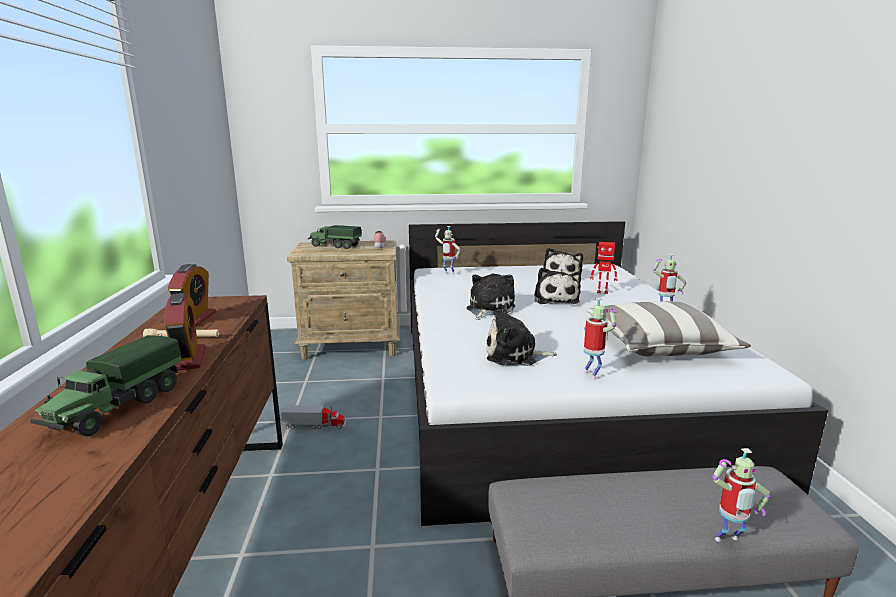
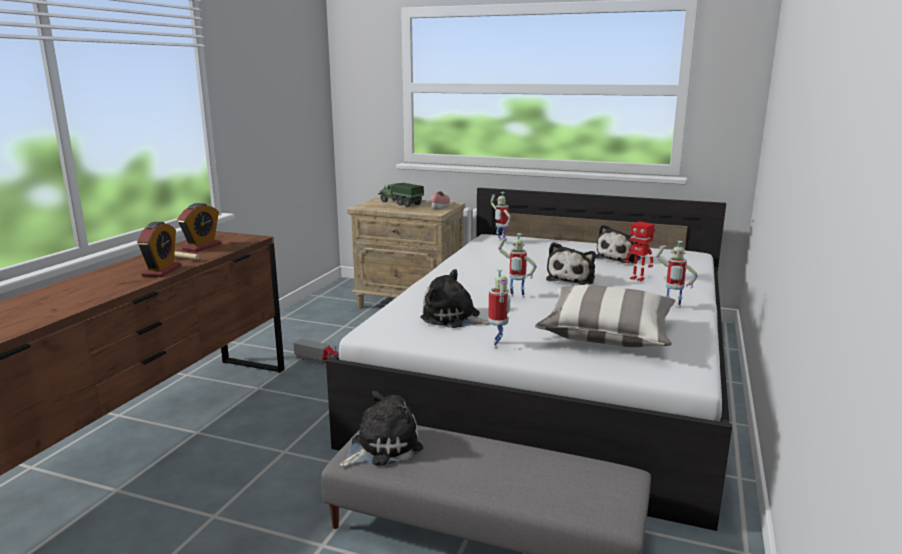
camera: 25 degrees right, 0 degrees up
(117, 408) = (91, 291): toy truck -> none
(488, 309) = (491, 278): plush toy -> plush toy (382, 447)
(728, 541) = (508, 504): toy robot -> toy robot (516, 297)

